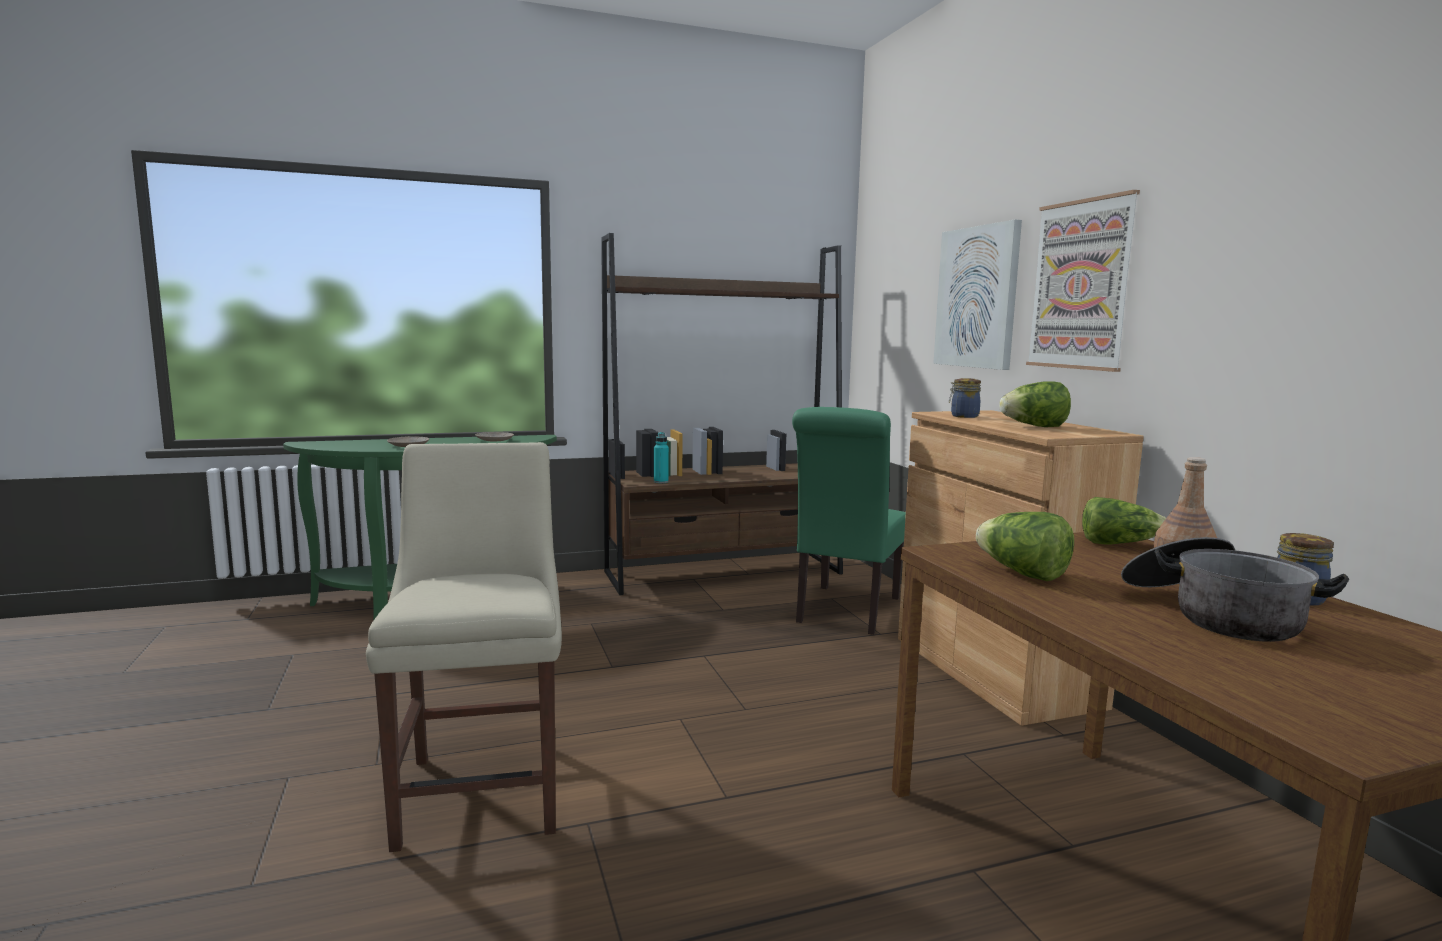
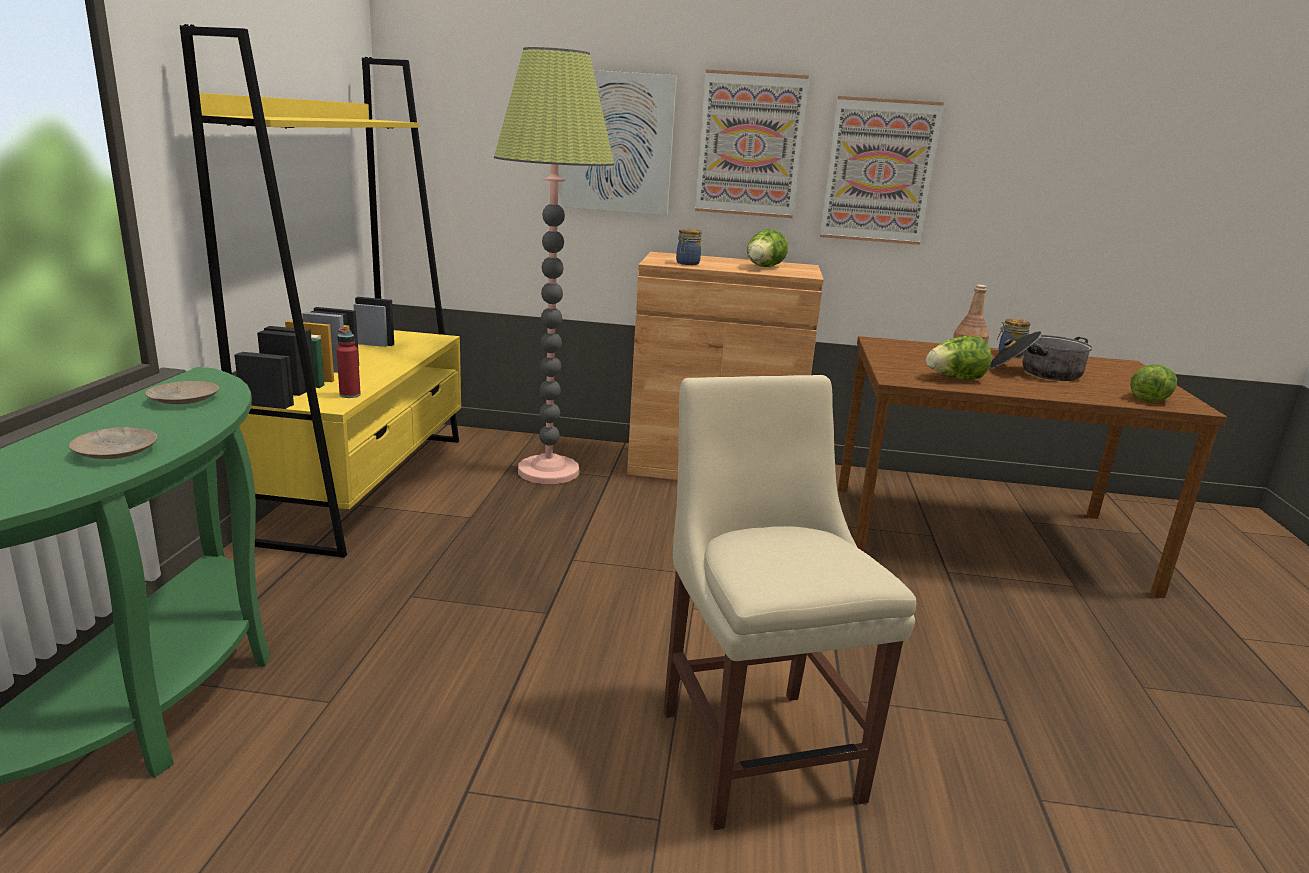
camera: 65 degrees left, 10 degrees up
(483, 788) = (756, 746): beige chair -> beige chair turned 60 degrees clockwise
(661, 482) = (350, 395): turquoise bottle -> red bottle
(725, 573) = (368, 485): brown bookcase -> yellow bookcase
(845, 612) = (548, 471): green chair -> floor lamp
(1119, 544) = (895, 345): lettuce -> lettuce (1149, 397)
(1223, 302) = (879, 171): none -> picture

